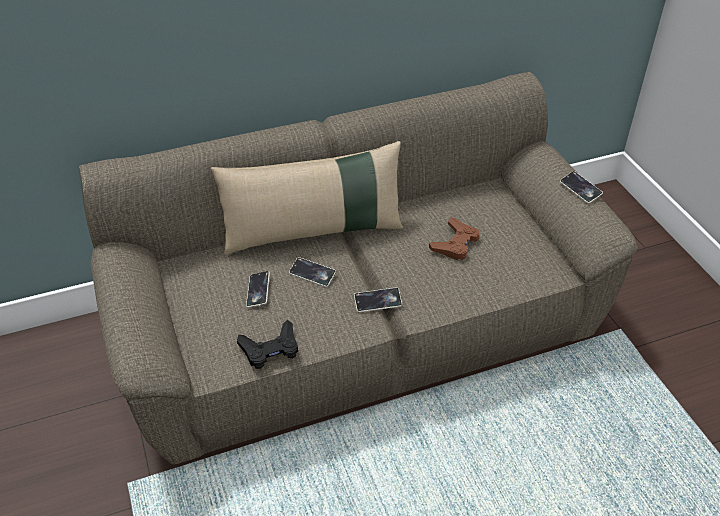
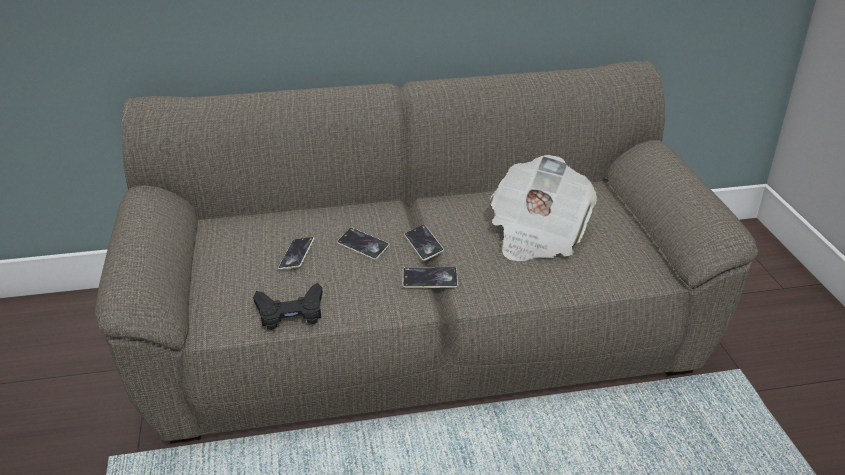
camera: 10 degrees right, 10 degrees down
(314, 231) = (378, 209): beige pillow -> none
(455, 243) = (537, 234): brown game controller -> newspaper
(580, 189) = (694, 186): phone -> phone (423, 245)

